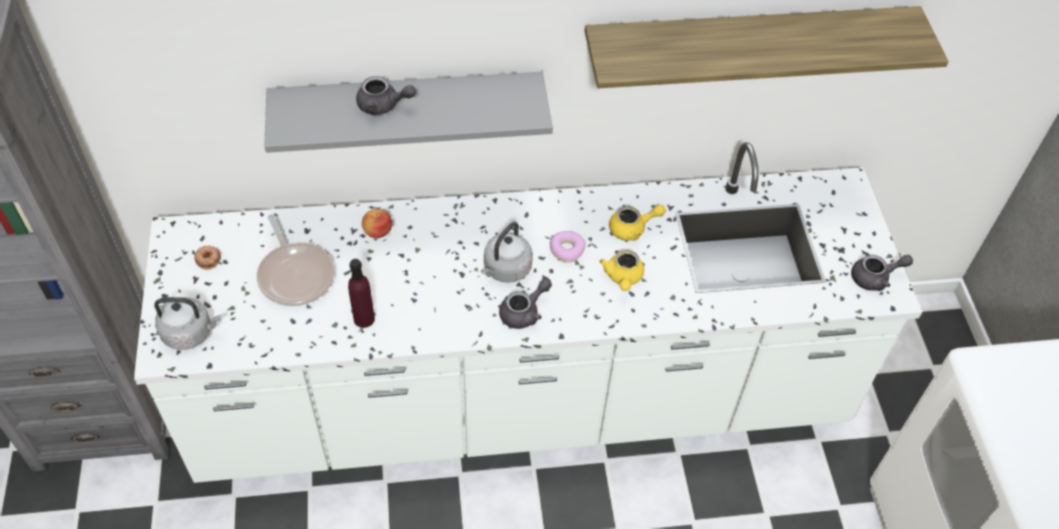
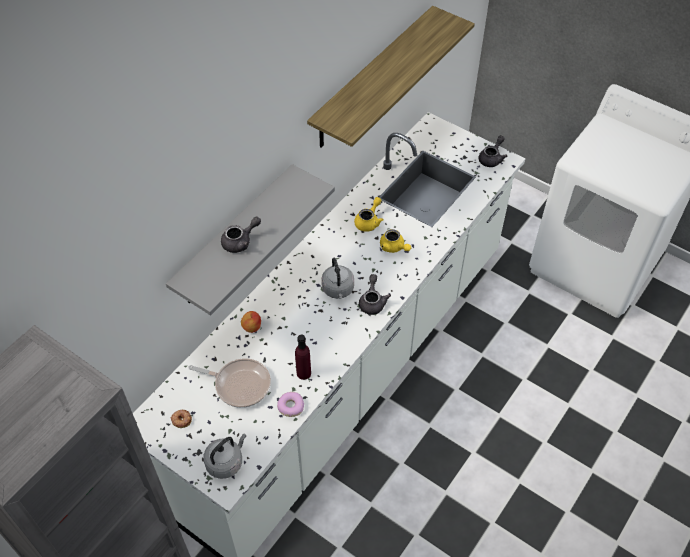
camera: 45 degrees left, 0 degrees up
(566, 250) = (353, 256): donut -> donut (290, 406)

